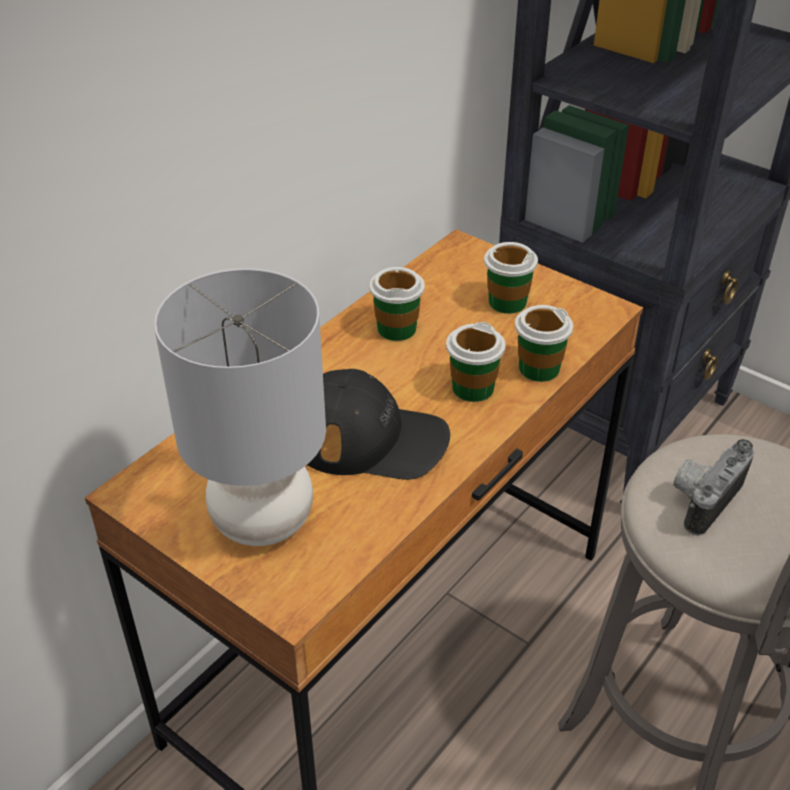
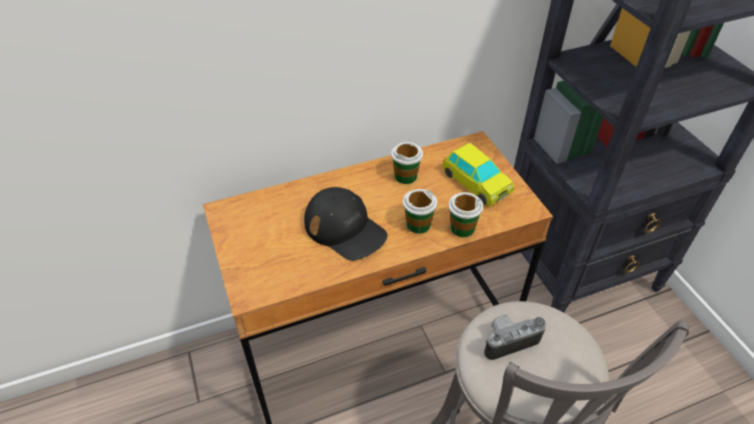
camera: 30 degrees right, 5 degrees up
(261, 520) = (265, 249): grey table lamp -> none
(507, 302) = (476, 183): cup -> toy car

